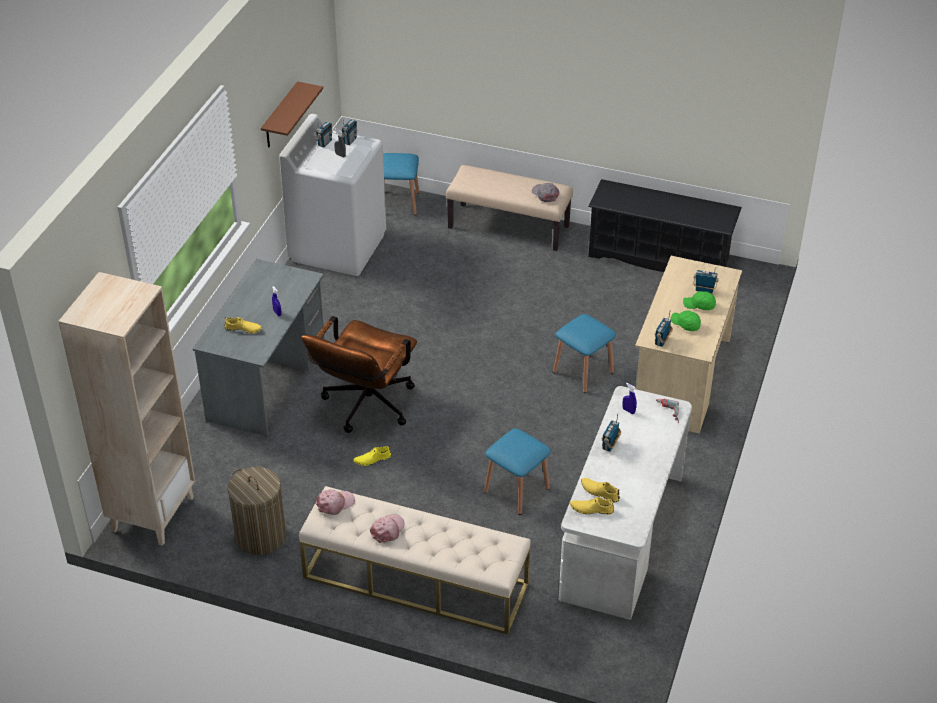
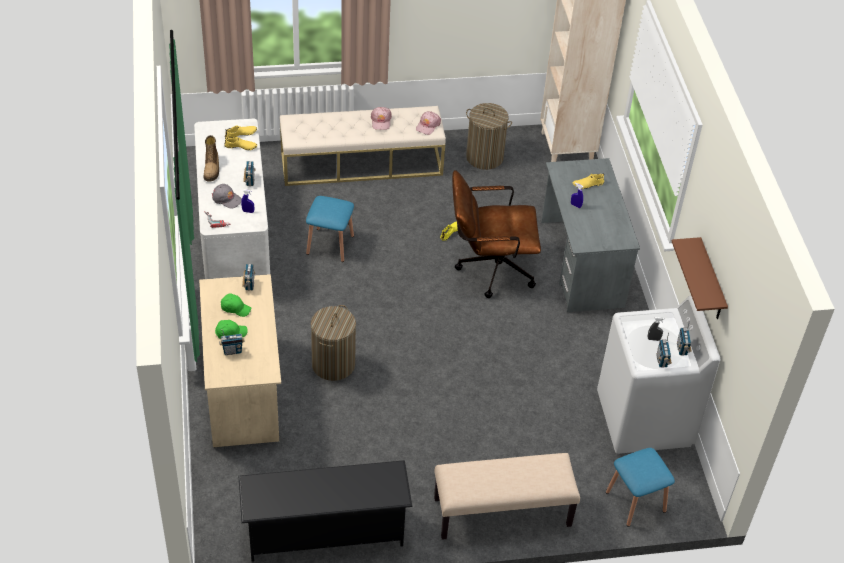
camera: 150 degrees right, 5 degrees up
(364, 408) = (489, 268): brown office chair -> brown office chair turned 90 degrees counterclockwise
(545, 194) = (462, 477): grey cap -> grey cap (226, 199)
(583, 372) = (333, 364): blue stool -> laundry basket
(647, 474) = (212, 169): none -> boot

